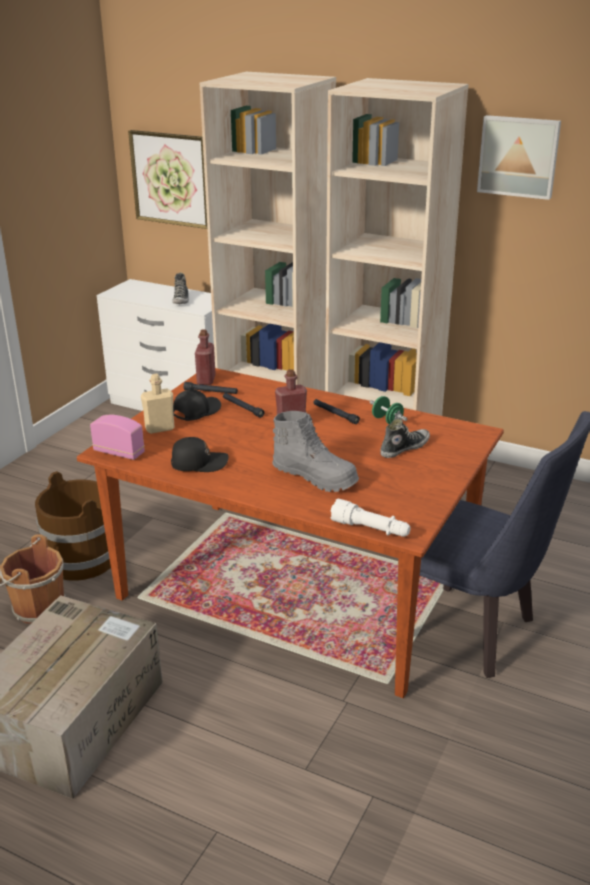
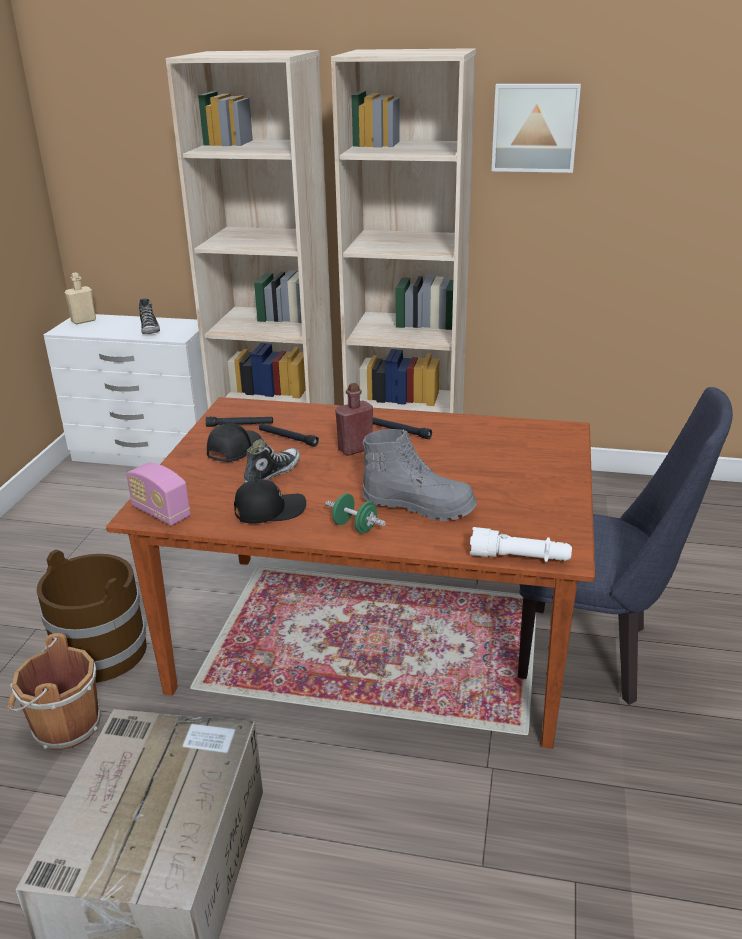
camera: 15 degrees left, 0 degrees up
(119, 452) = (161, 512): radio -> radio turned 150 degrees counterclockwise
(159, 428) = (199, 476): beige bottle -> beige bottle (83, 321)
(171, 179) = (119, 189): picture -> none
(206, 380) = (227, 412): red bottle -> none
(387, 421) = (461, 430): green dumbbell -> green dumbbell (355, 527)
(404, 448) = (498, 458): shoe -> shoe (272, 473)

